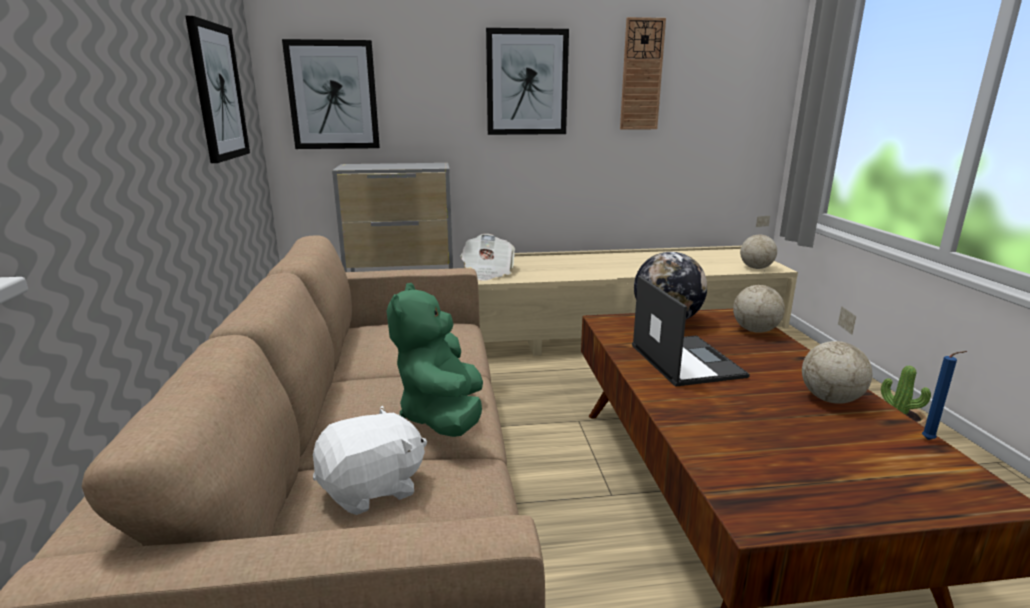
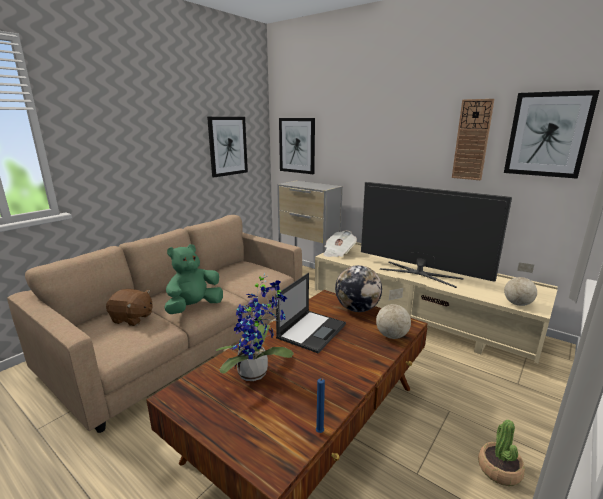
camera: 45 degrees right, 0 degrees up
(372, 488) = (132, 318): white plush toy -> brown plush toy
(527, 82) = (391, 142): picture -> picture (547, 135)
(628, 267) = (420, 273): none -> television
(756, 430) = (257, 373): none -> potted plant
(830, 399) = (328, 385): globe -> none

